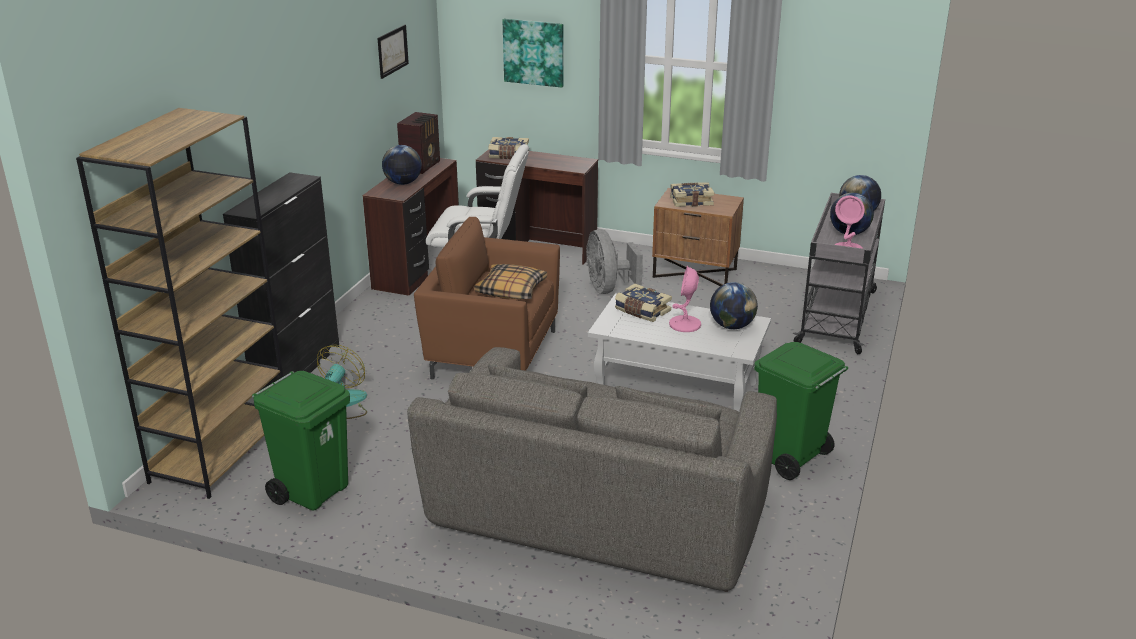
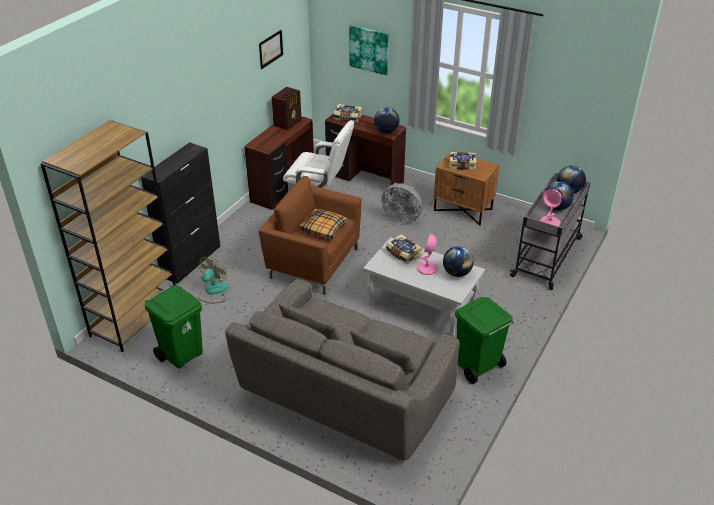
camera: 10 degrees right, 10 degrees up
(403, 183) = (272, 137): globe -> globe (386, 131)
(608, 288) = (401, 217): grey fan -> grey fan turned 60 degrees counterclockwise

